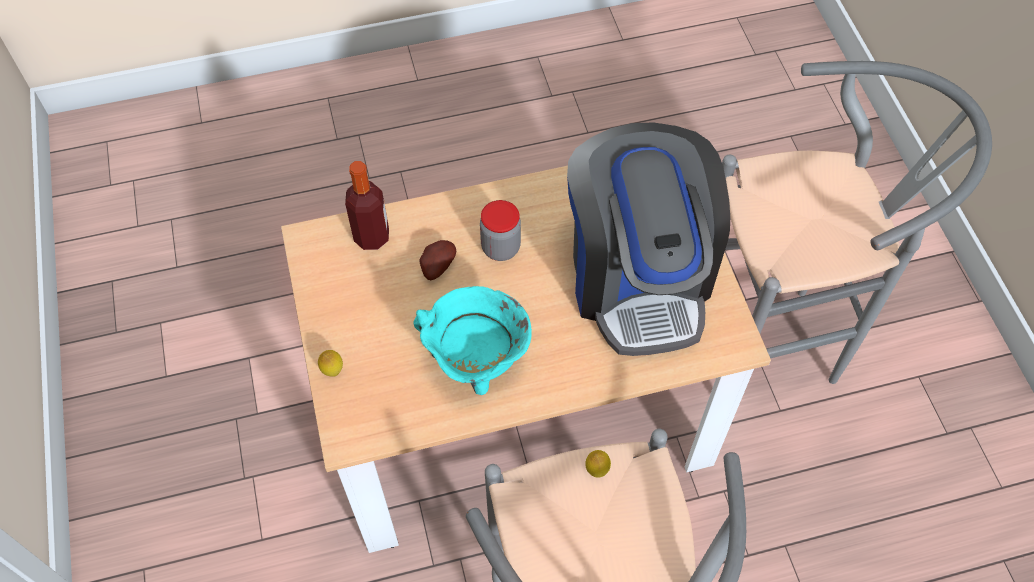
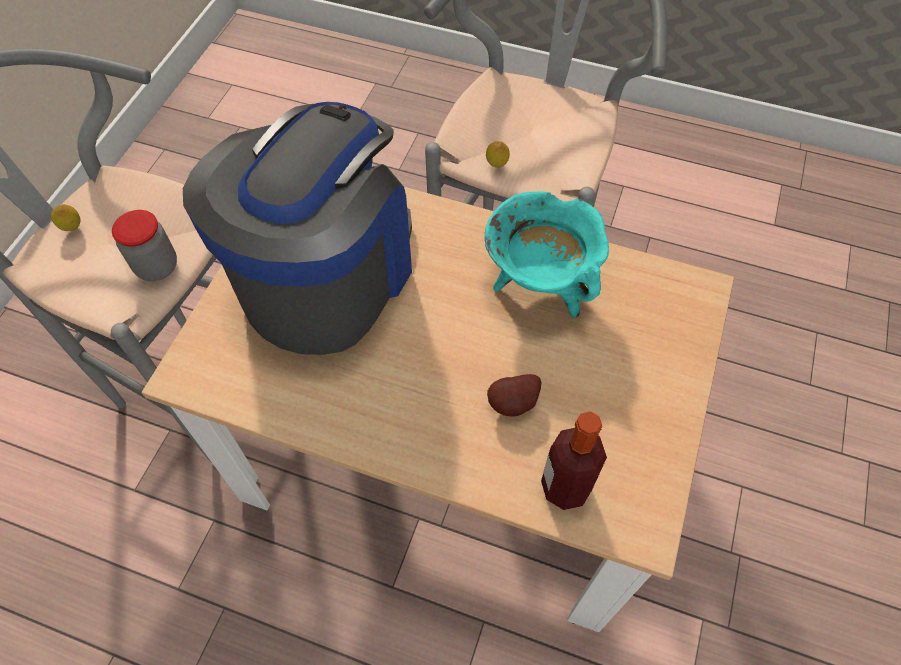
camera: 145 degrees left, 0 degrees up
(332, 371) = (687, 357): lemon -> lemon (73, 229)
(500, 247) = (431, 385): jar -> jar (157, 267)

